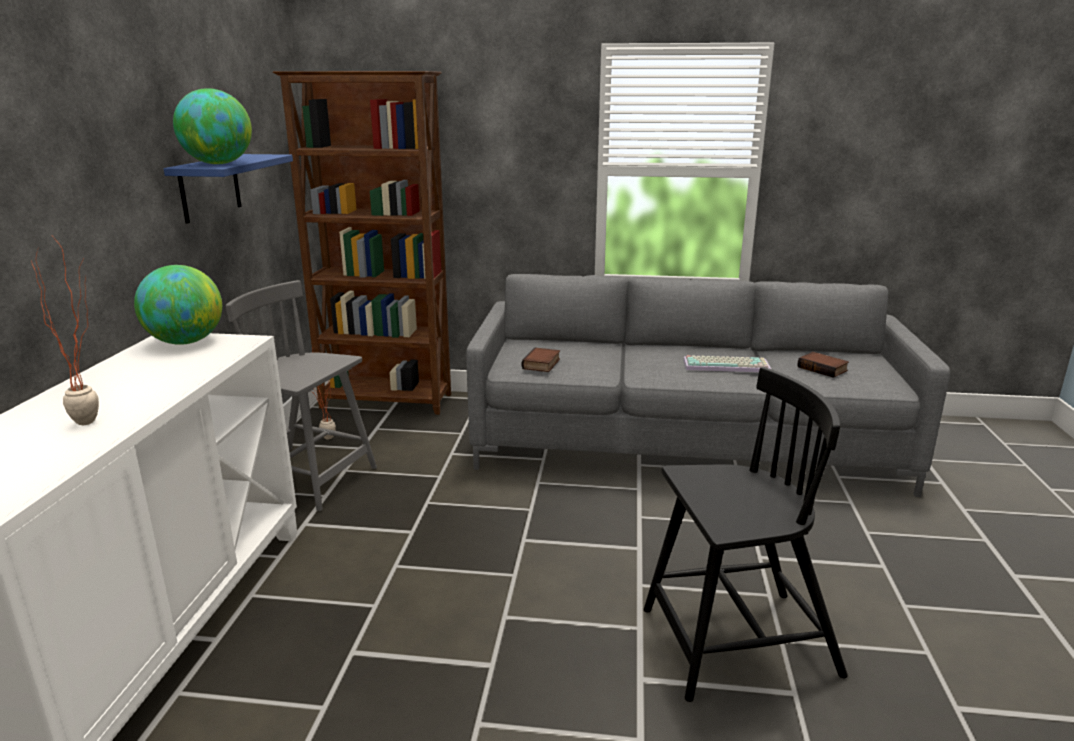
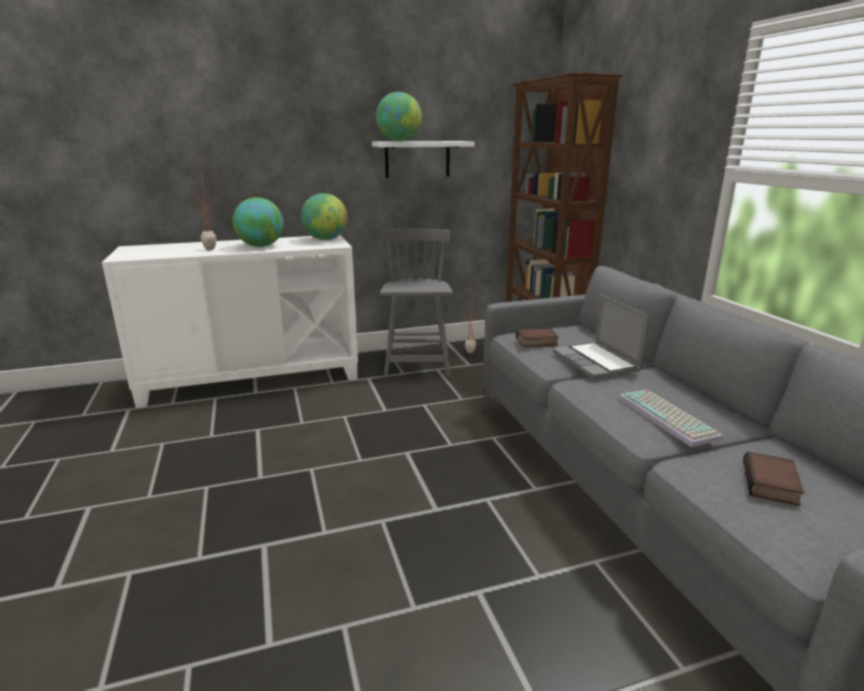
camera: 65 degrees right, 0 degrees up
(146, 384) = (261, 246): none -> globe
(210, 187) = (417, 159): blue shelf -> white shelf
(611, 357) = (597, 362): none -> laptop
(735, 643) = (326, 593): black chair -> none

